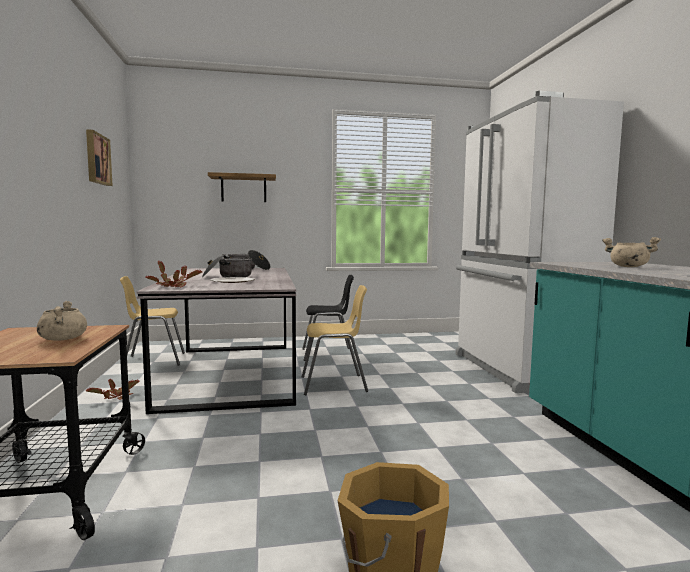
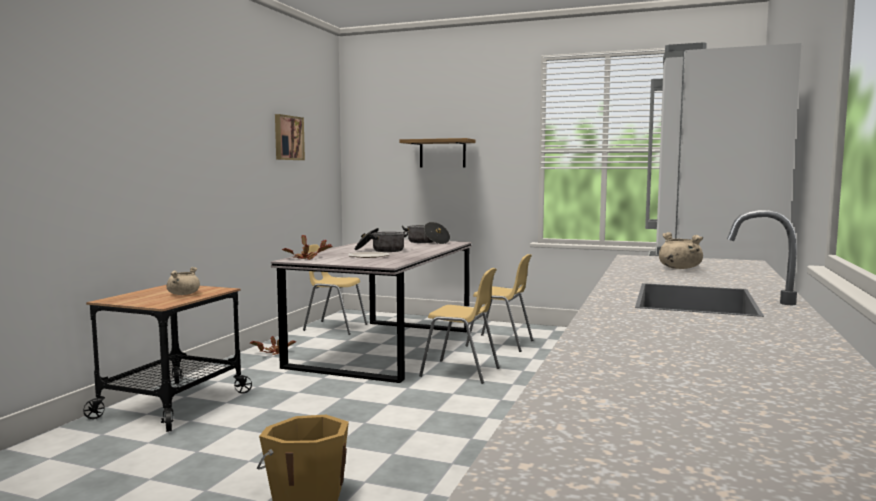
camera: 30 degrees right, 0 degrees up
(328, 354) = (500, 343): black chair -> yellow chair

